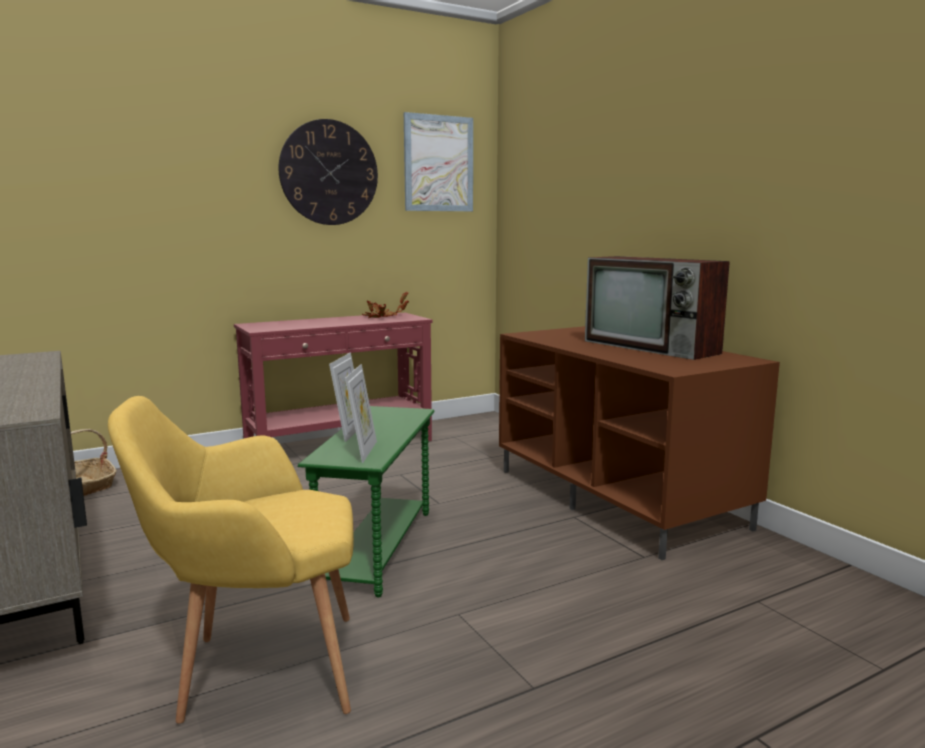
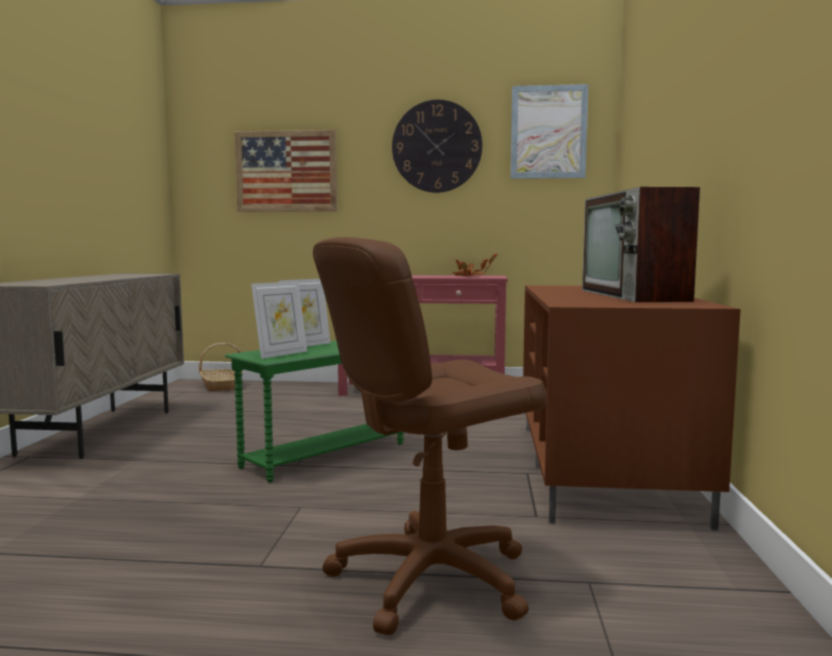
camera: 35 degrees right, 5 degrees down
(141, 196) = (286, 171): none -> picture
(257, 671) = (128, 497): yellow armchair -> none
(670, 641) = (430, 578): none -> brown office chair

